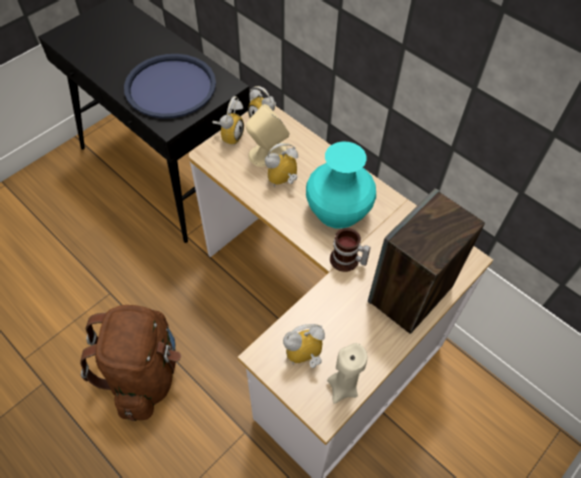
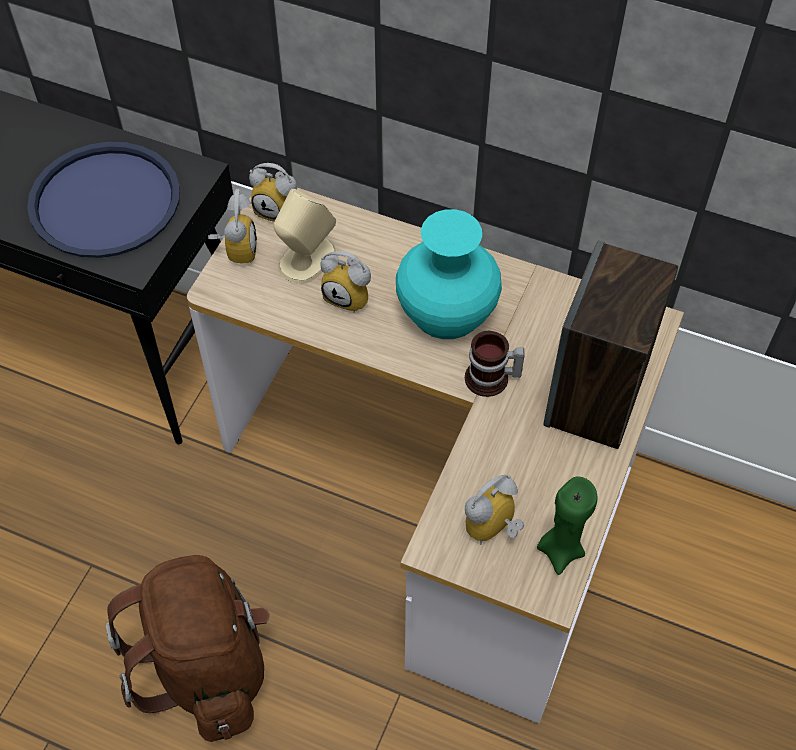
camera: 20 degrees left, 0 degrees up
(283, 182) = (350, 296): alarm clock -> alarm clock turned 105 degrees counterclockwise
(343, 387) = (560, 549): beige candle -> green candle

